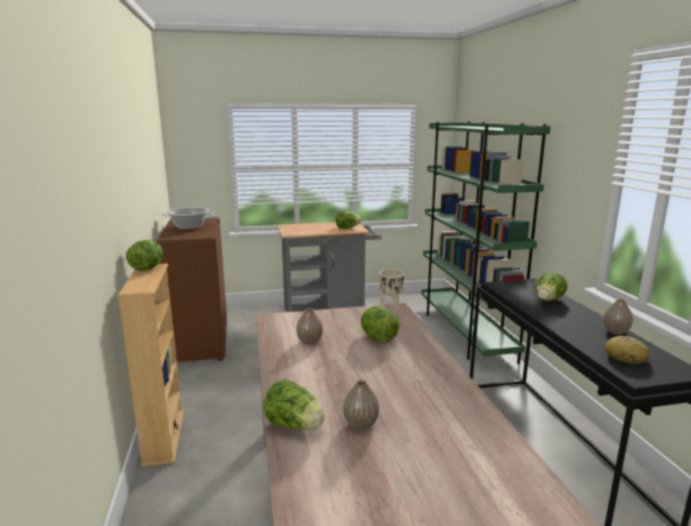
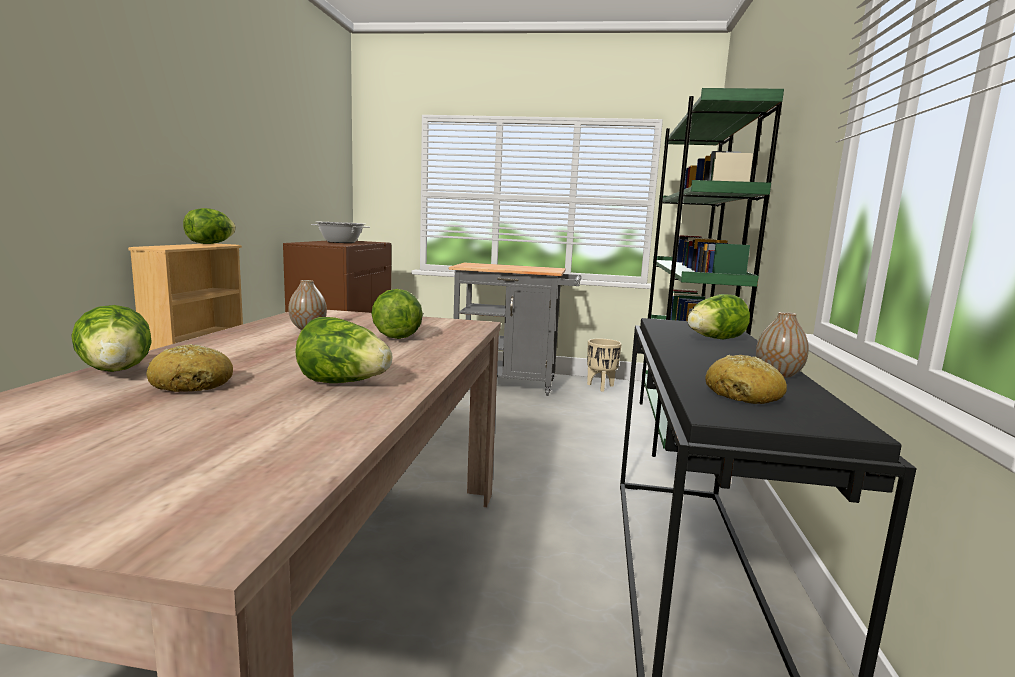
camera: 20 degrees right, 5 degrees down
(347, 228) = (539, 269): lettuce -> lettuce (344, 383)
(361, 424) = (193, 385): vase -> bread

